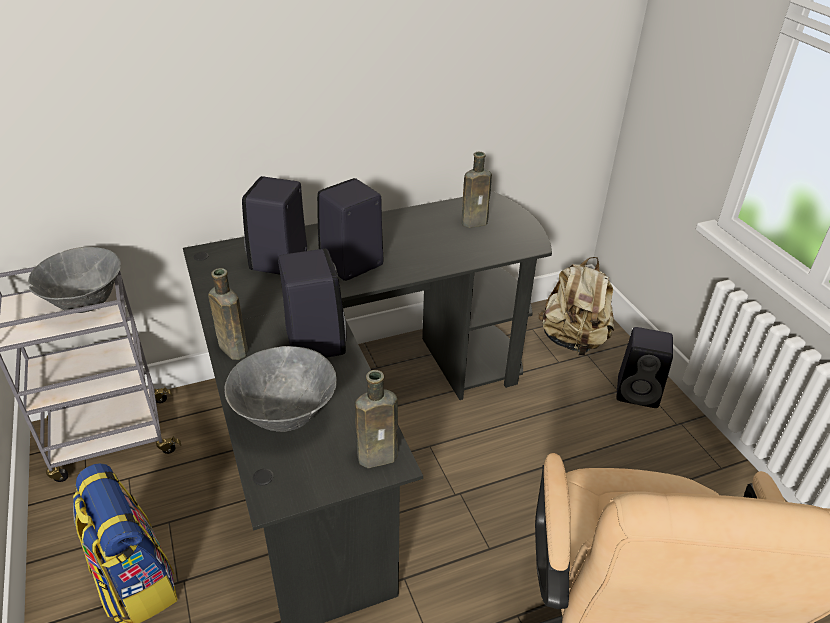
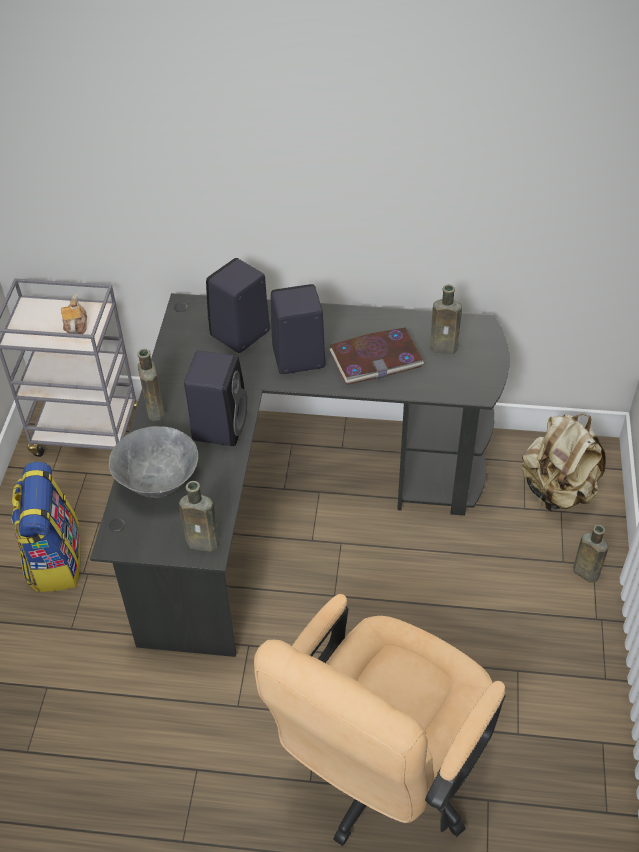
camera: 30 degrees right, 10 degrees up
(86, 304) = (75, 325): grey bowl -> teapot
(424, 245) = (376, 359): none -> book
(639, 392) = (584, 572): black speaker -> brown bottle

